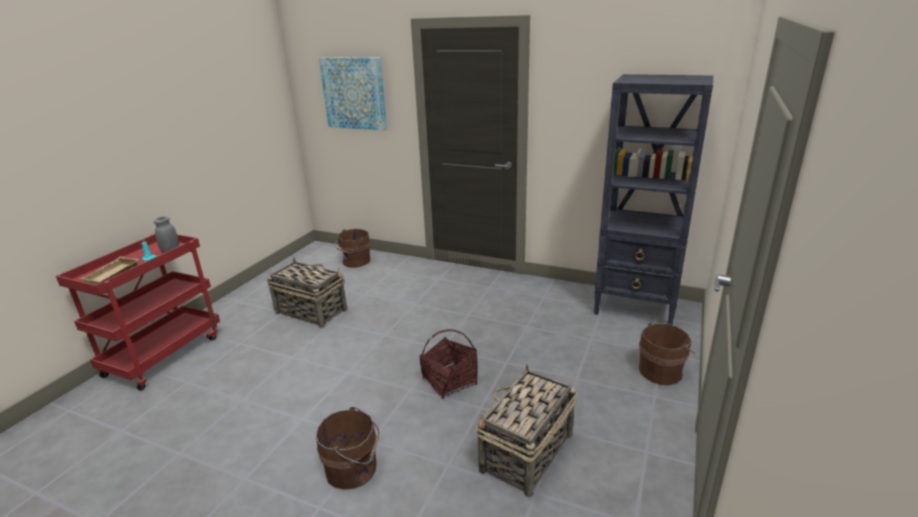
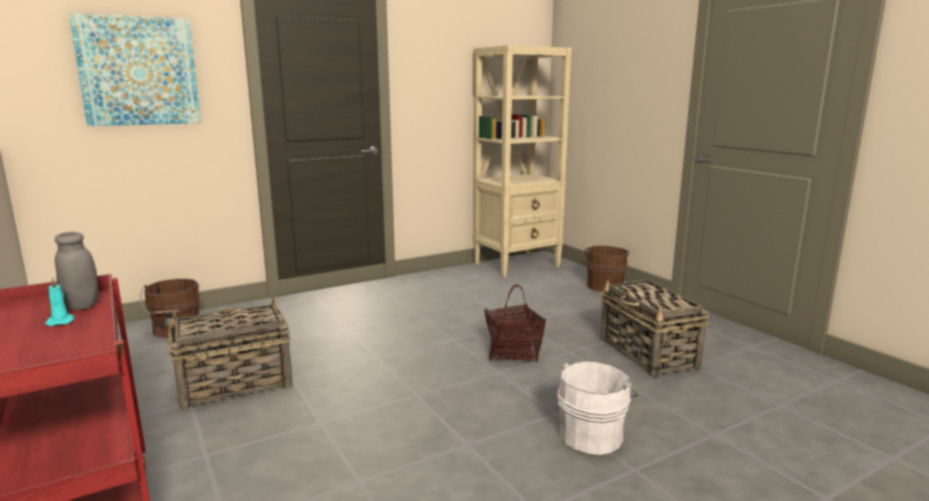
camera: 55 degrees left, 10 degrees down
(112, 275) = (52, 353): beige tray -> none
(353, 469) = (593, 434): brown bucket -> white bucket
(636, 307) = (517, 265): black bookcase -> beige bookcase

